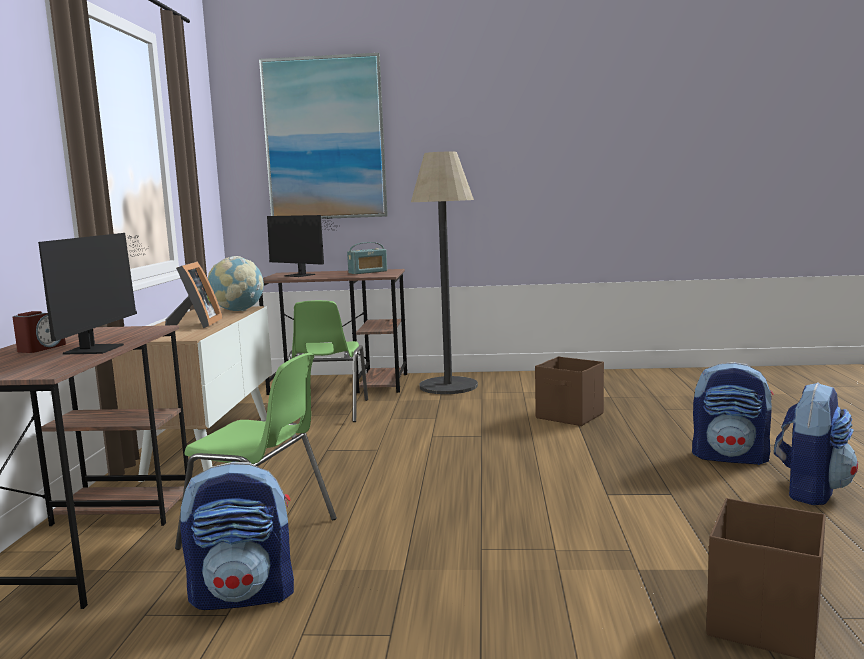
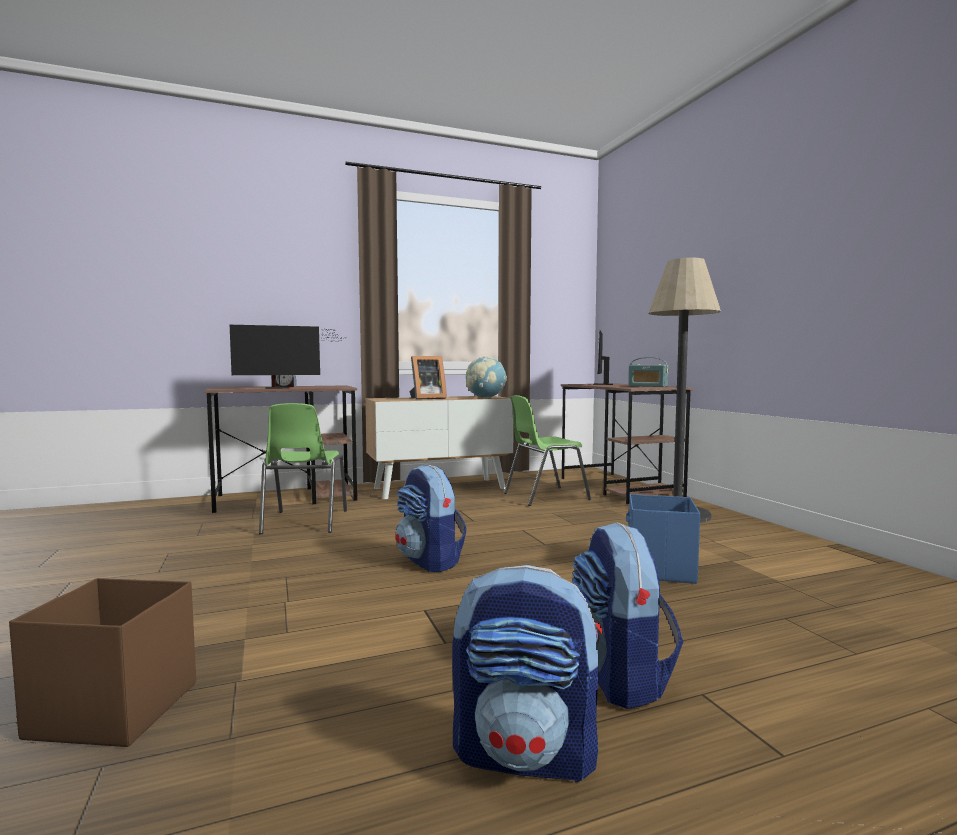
camera: 65 degrees right, 5 degrees down
(244, 595) = (220, 534): backpack -> backpack (430, 561)
(325, 139) = (652, 263): picture -> none
(570, 416) = (659, 569): brown storage box -> blue storage box

